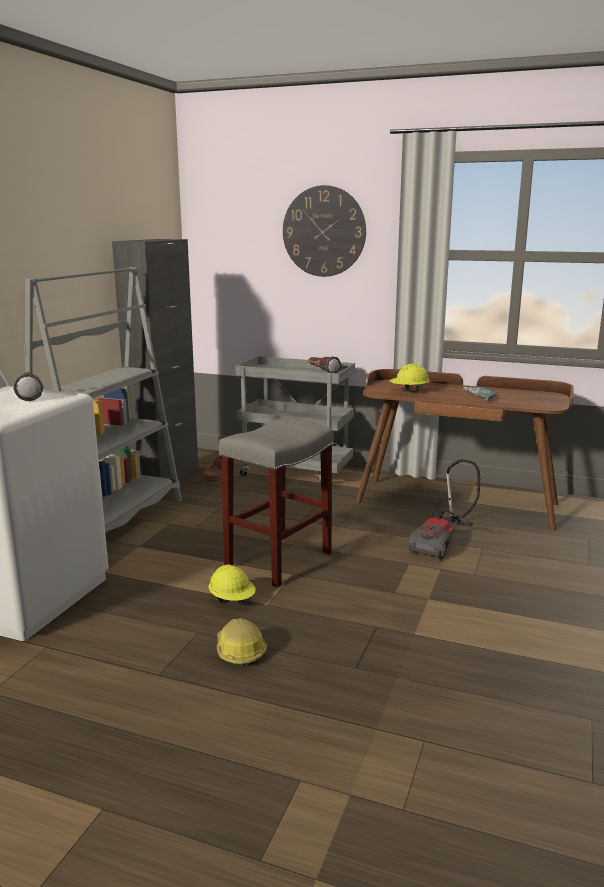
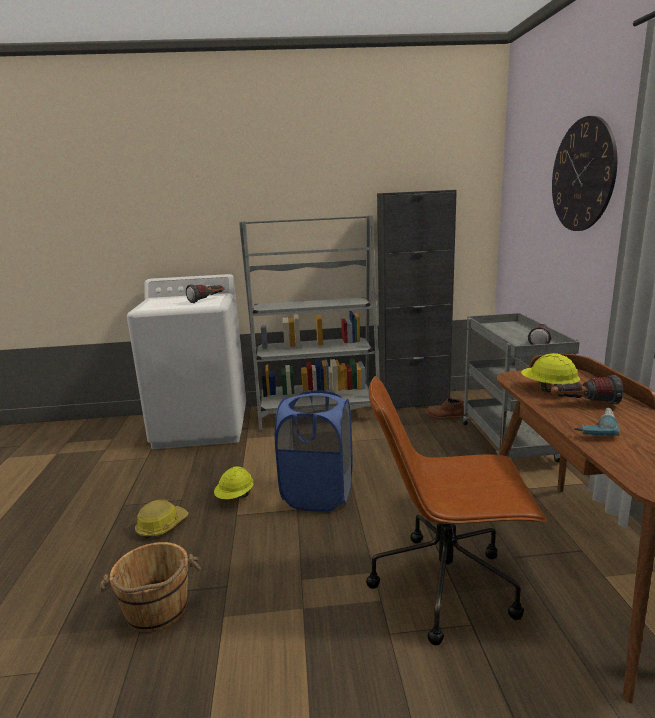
camera: 65 degrees right, 0 degrees up
(279, 559) = (318, 494): grey stool -> blue laundry basket
(382, 666) = (157, 610): none -> brown bucket
(441, 392) = (583, 404): none -> flashlight
(441, 544) = (447, 584): vacuum cleaner -> brown office chair

